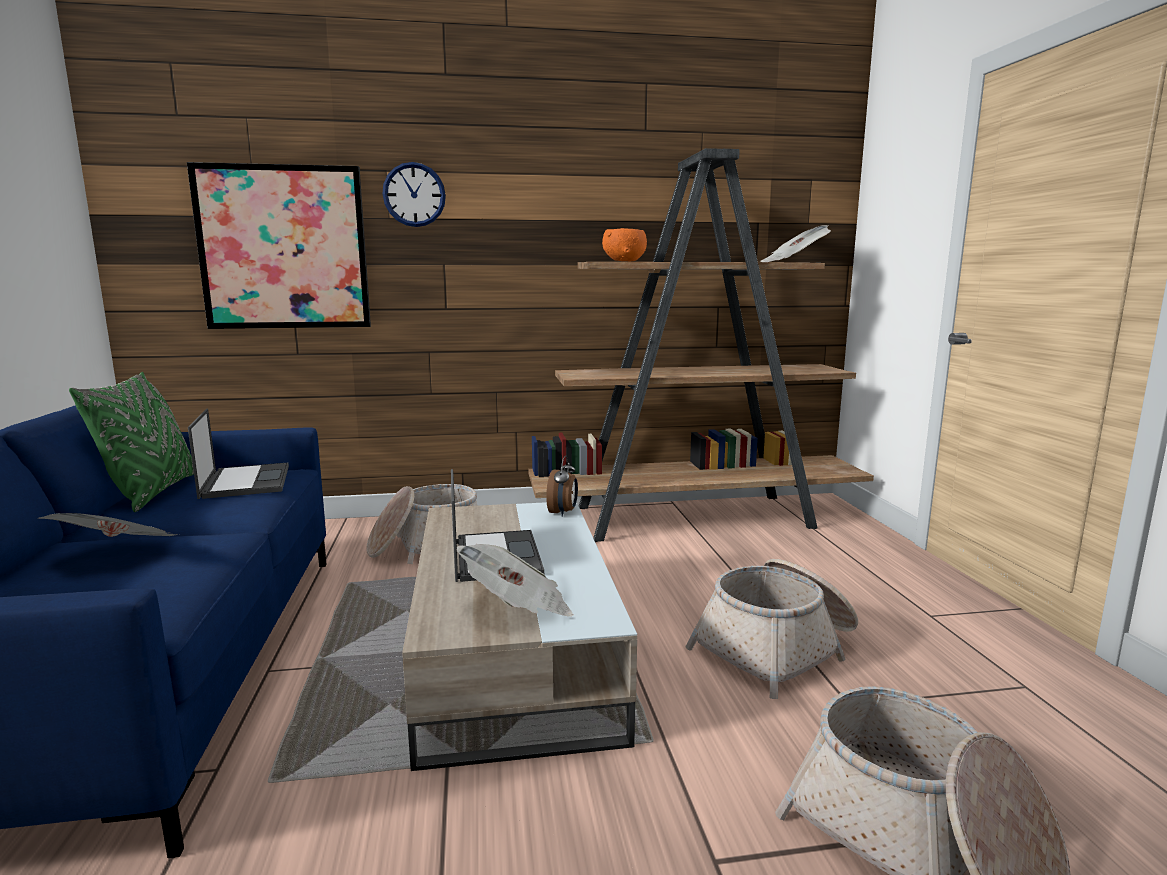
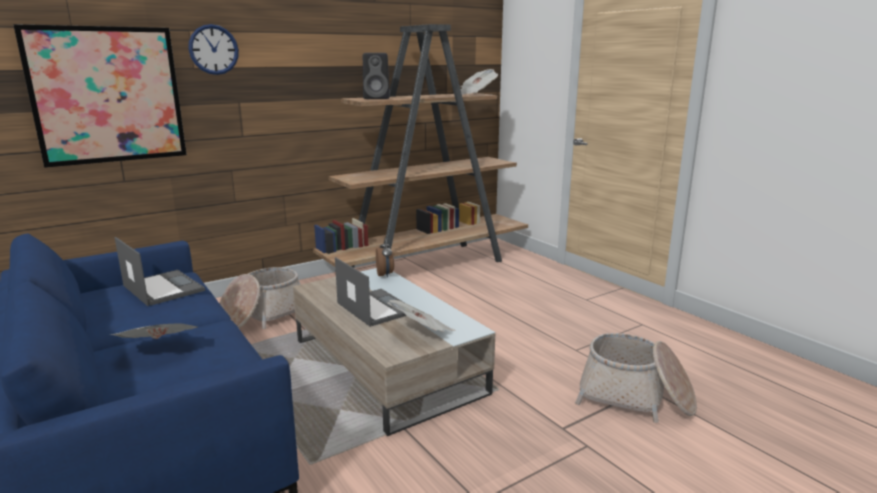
camera: 25 degrees left, 5 degrees up
(151, 493) = (98, 308): green pillow -> none
(625, 261) = (377, 98): orange bowl -> black speaker
(777, 648) = (526, 331): basket -> none

